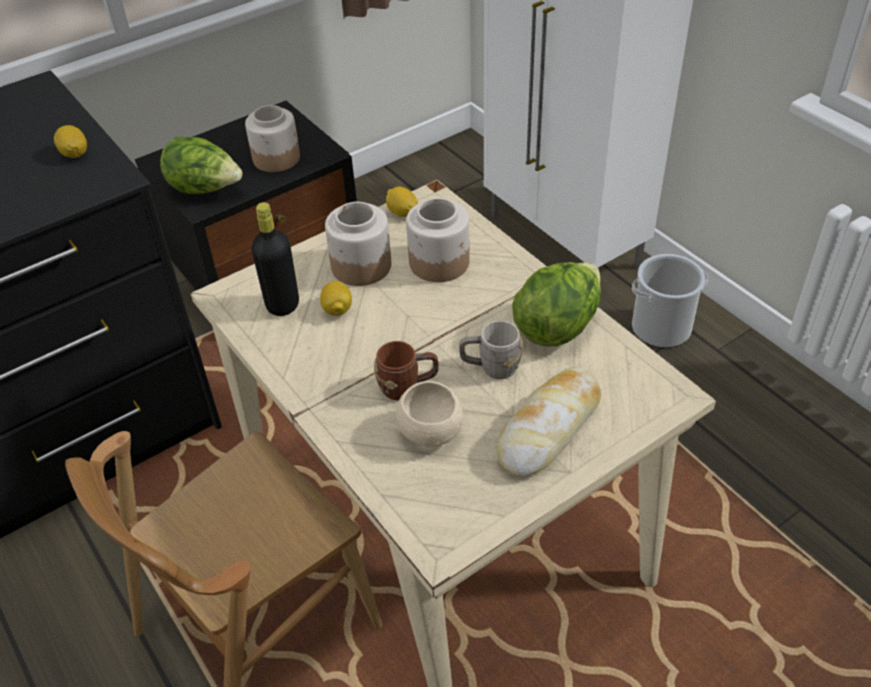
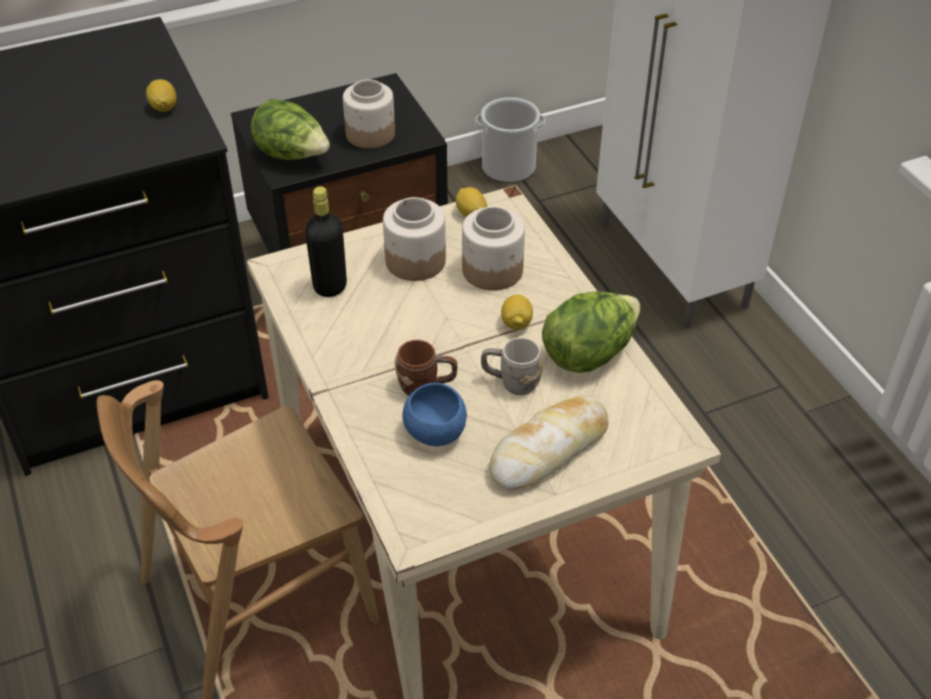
camera: 10 degrees right, 0 degrees up
(337, 309) = (380, 300): lemon -> lemon (516, 323)
(430, 432) = (435, 433): beige bowl -> blue bowl
(661, 328) = (750, 378): bucket -> bucket (508, 167)

